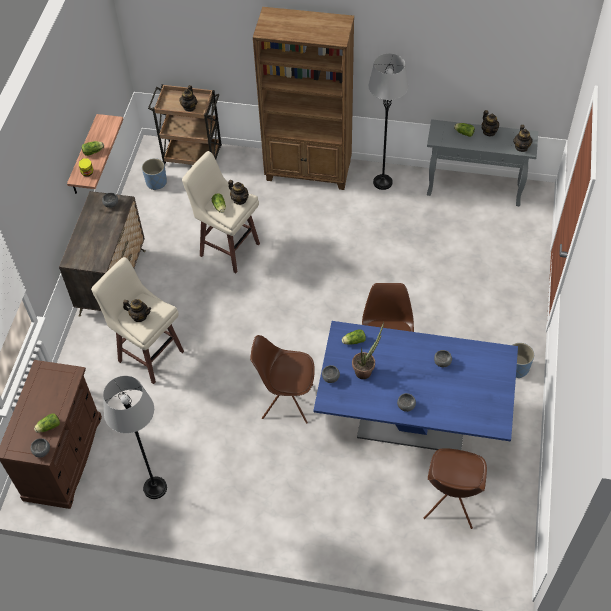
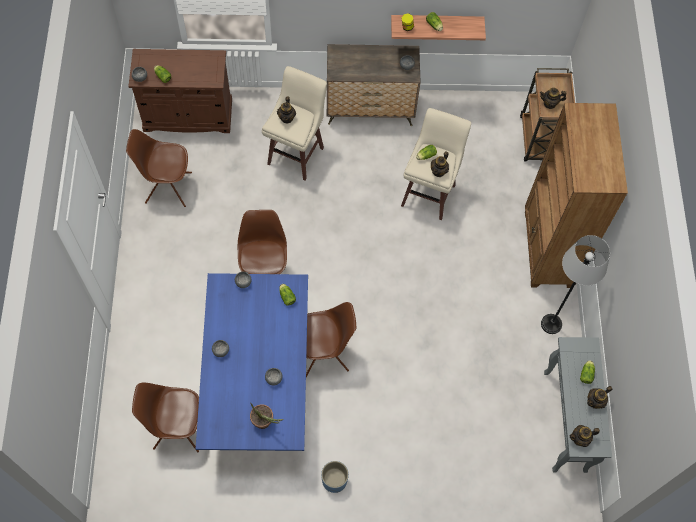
camera: 75 degrees right, 10 degrees up
(155, 488) = (167, 187): grey floor lamp -> brown chair
(156, 182) = (497, 116): blue planter -> none
(365, 370) = (256, 311): potted plant -> potted plant (265, 423)

